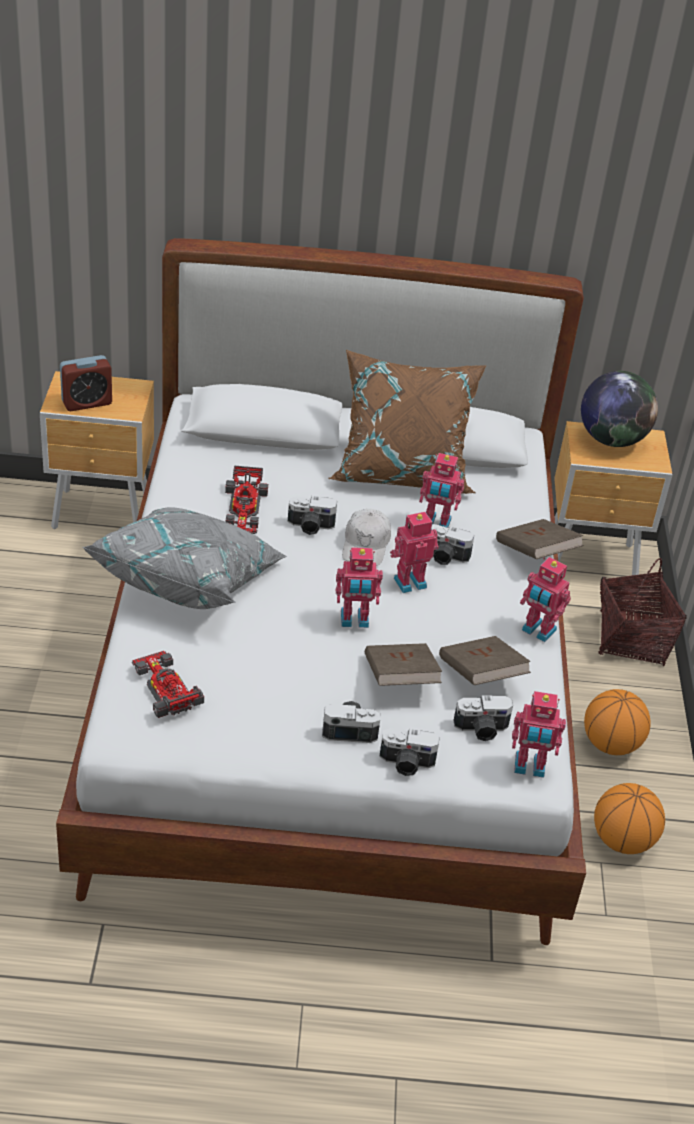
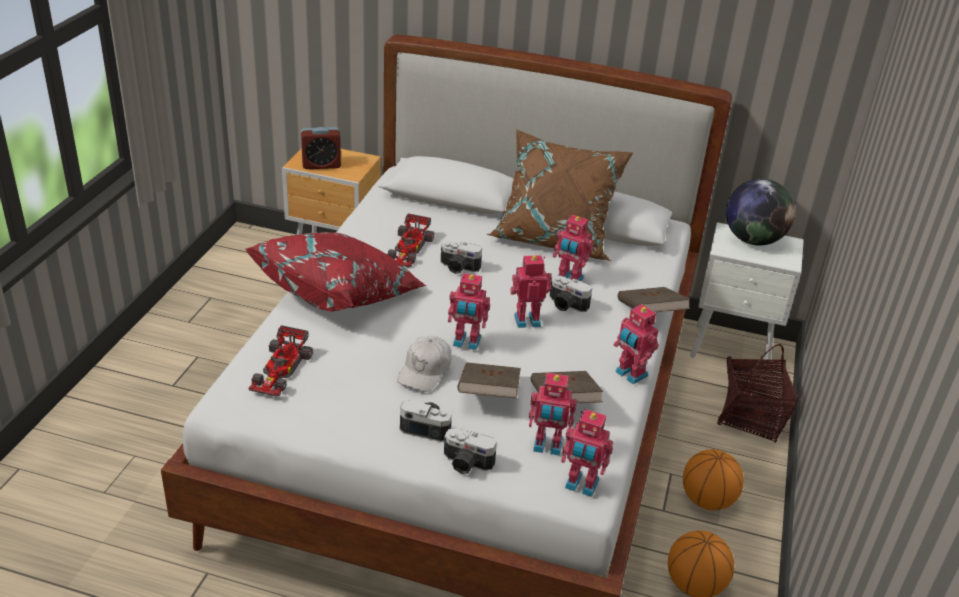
camera: 15 degrees right, 5 degrees down
(165, 687) = (280, 369): toy car -> toy car turned 150 degrees counterclockwise
(189, 580) = (339, 293): grey pillow -> red pillow
(366, 545) = (500, 287): white cap -> white cap (425, 371)
(481, 729) = (547, 447): camera -> toy robot
(593, 562) = (733, 351): brown nightstand -> white nightstand

